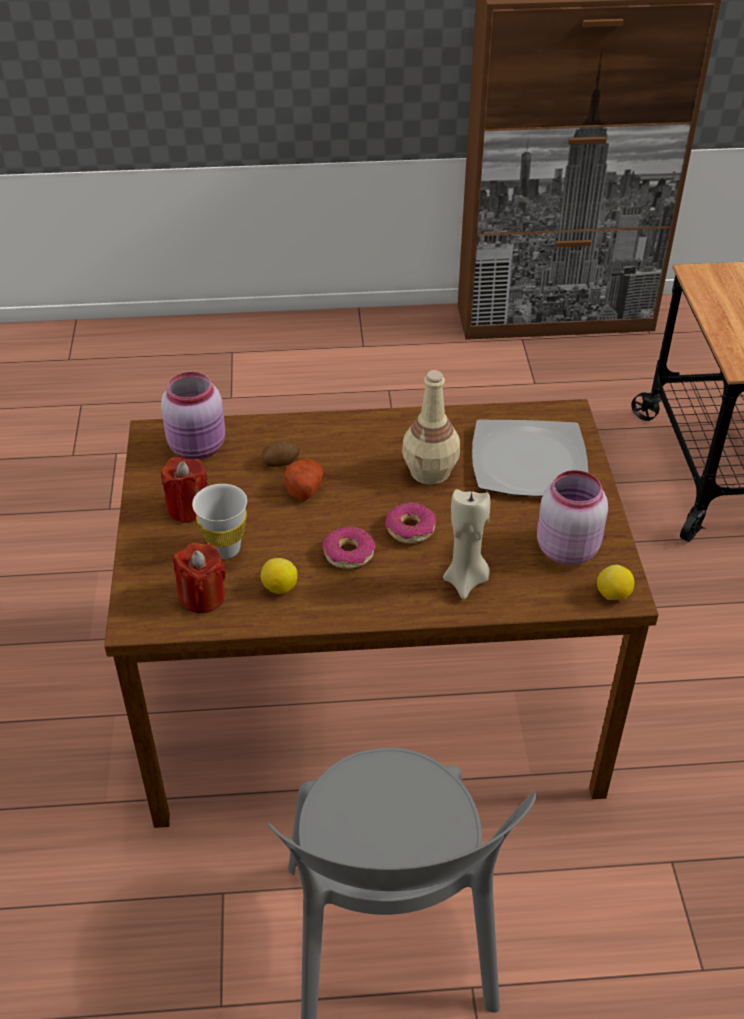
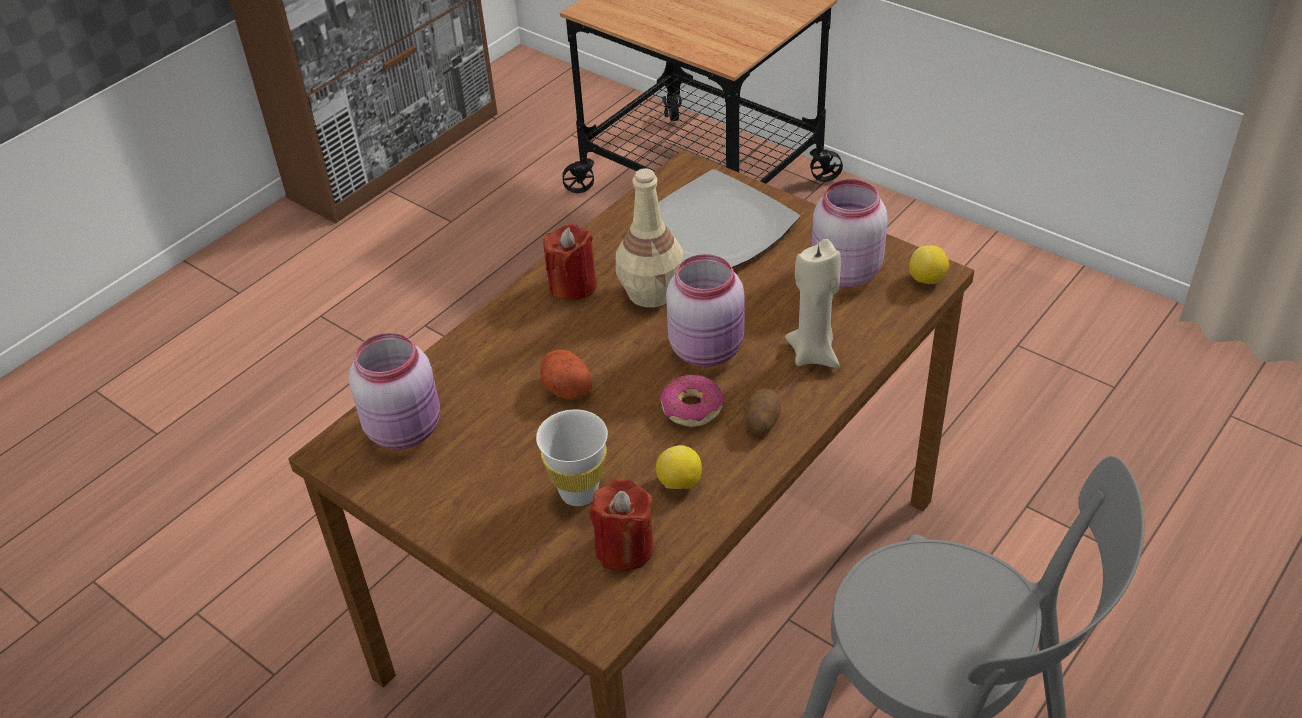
camera: 45 degrees left, 0 degrees up
(187, 508) = (484, 488): red candle -> red candle (573, 285)
(280, 461) = (507, 381): potato -> potato (761, 421)
(410, 529) = (708, 349): donut -> pink jar

